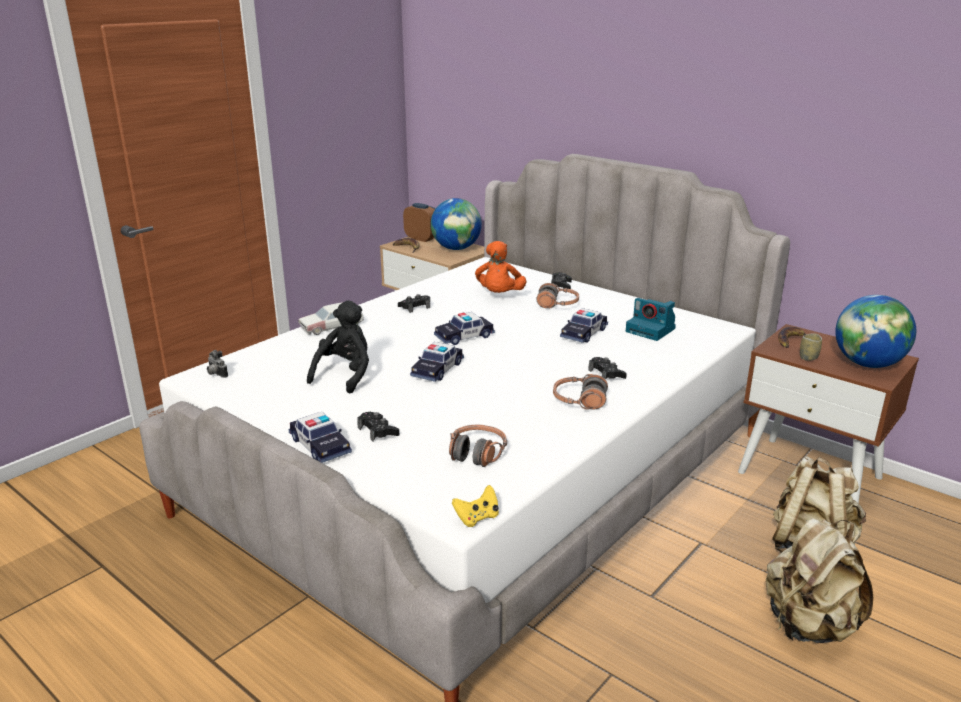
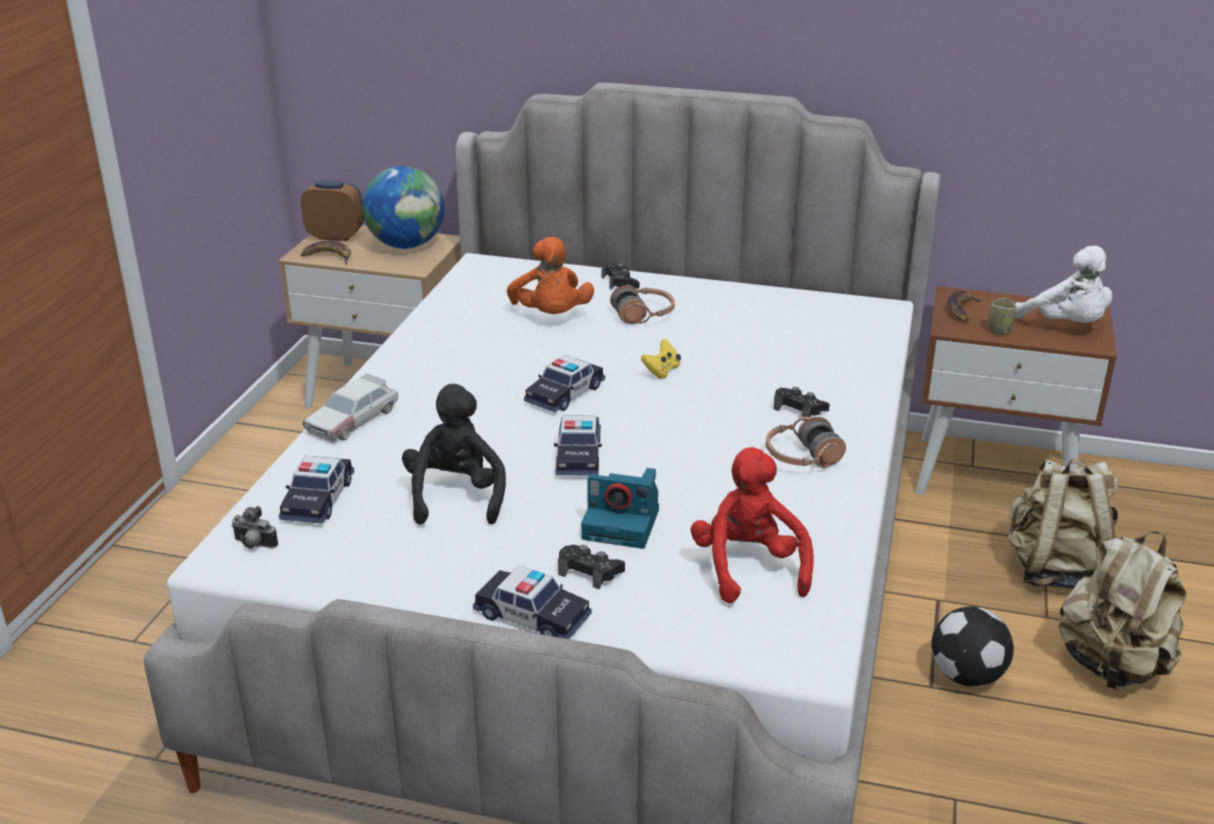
camera: 25 degrees left, 5 degrees up
(415, 307) = (447, 360): black game controller -> none
(477, 453) = (748, 568): headphones -> red plush toy
(477, 518) = (832, 657): yellow game controller -> yellow game controller (662, 371)
(584, 333) = (718, 353): toy car -> toy car (318, 499)
(651, 330) = (796, 330): camera -> camera (623, 524)
(684, 598) = (968, 676): none -> football
(867, 364) = (1066, 325): globe -> white plush toy

